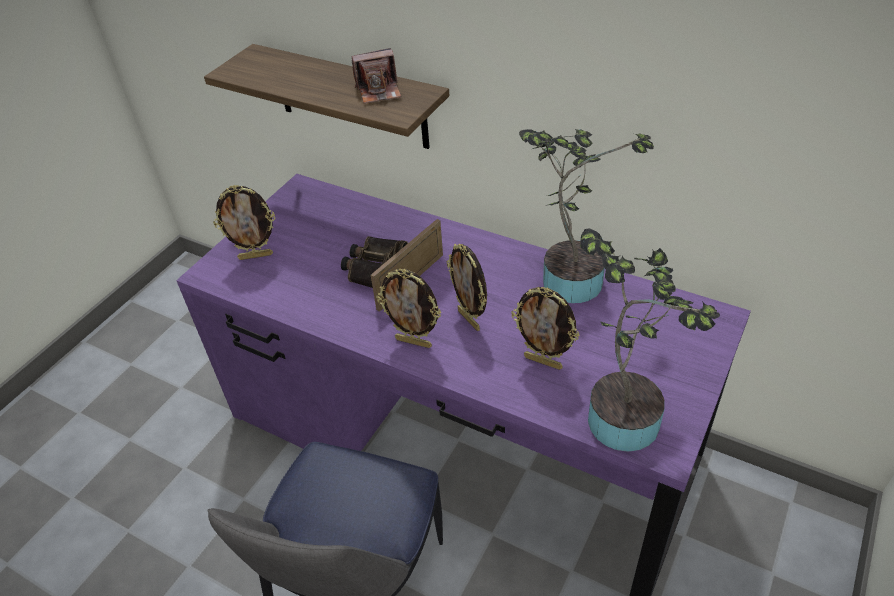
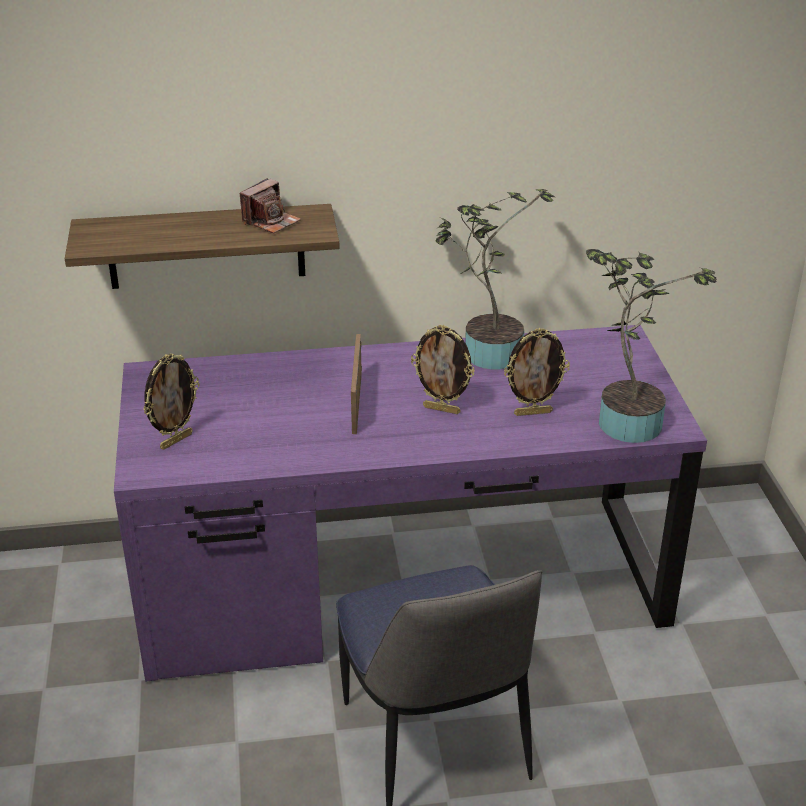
camera: 40 degrees left, 10 degrees down
(374, 267) = (308, 405): binoculars -> none
(414, 342) = (414, 442): picture frame -> none

